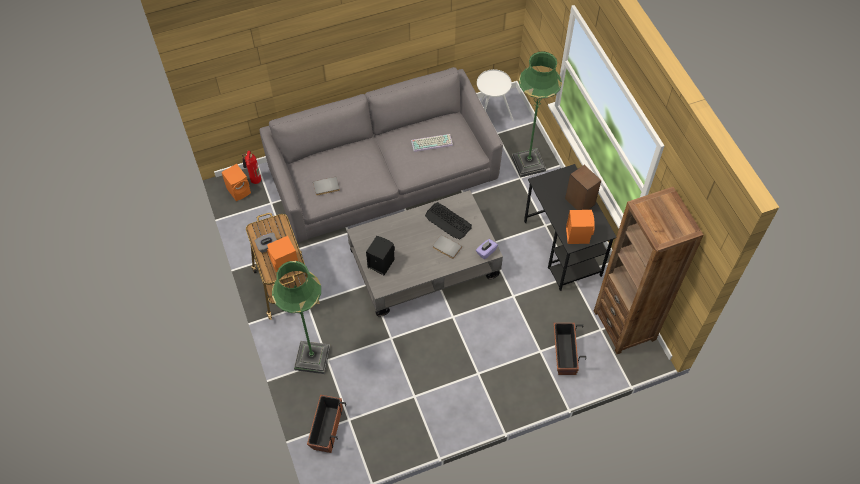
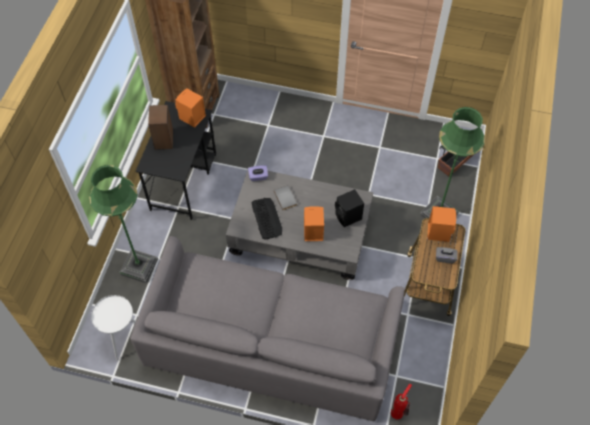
camera: 145 degrees left, 0 degrees up
(239, 190) = (419, 410): orange speaker -> orange speaker (312, 232)
(326, 187) = (350, 307): grey book -> none
(432, 142) = (221, 292): keyboard -> none
(564, 354) = (253, 114): planter -> none

